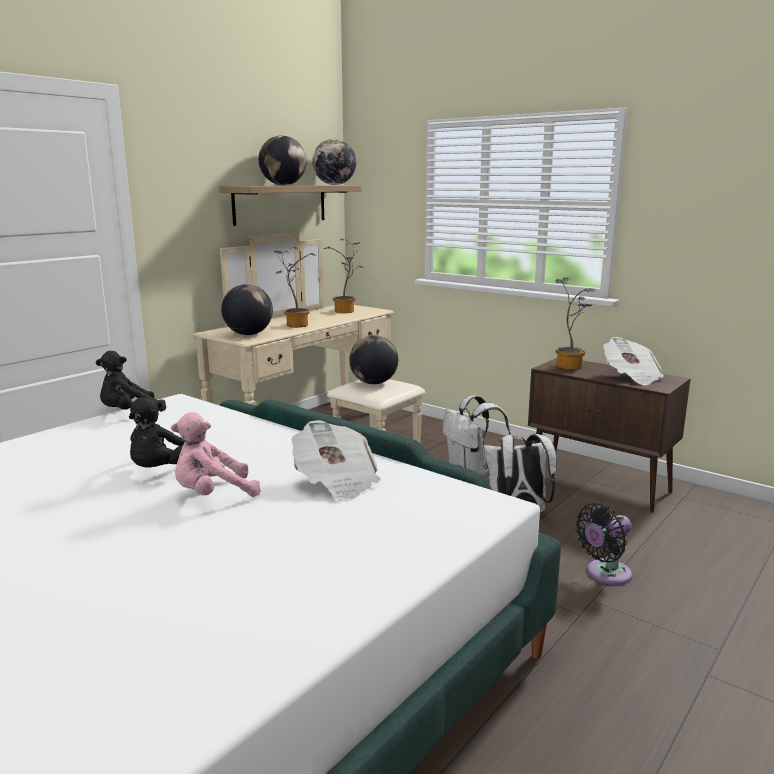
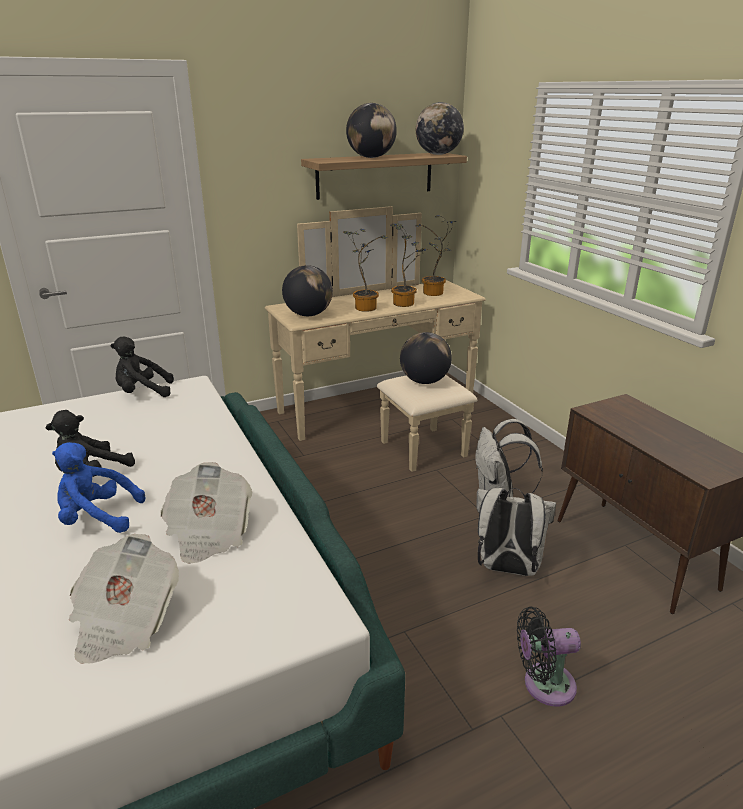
camera: 25 degrees right, 10 degrees up
(213, 494) = (97, 518): pink plush toy -> blue plush toy
(571, 366) = (624, 413): potted plant -> potted plant (406, 303)
(631, 377) = (685, 447): newspaper -> newspaper (125, 621)

